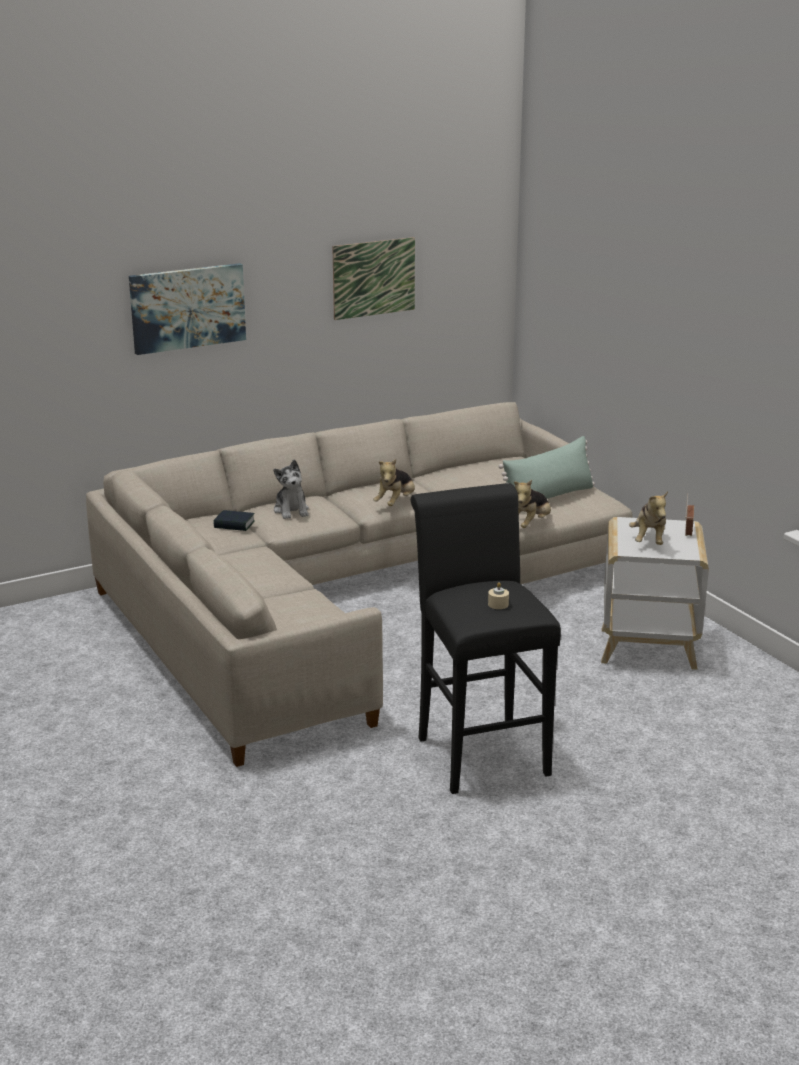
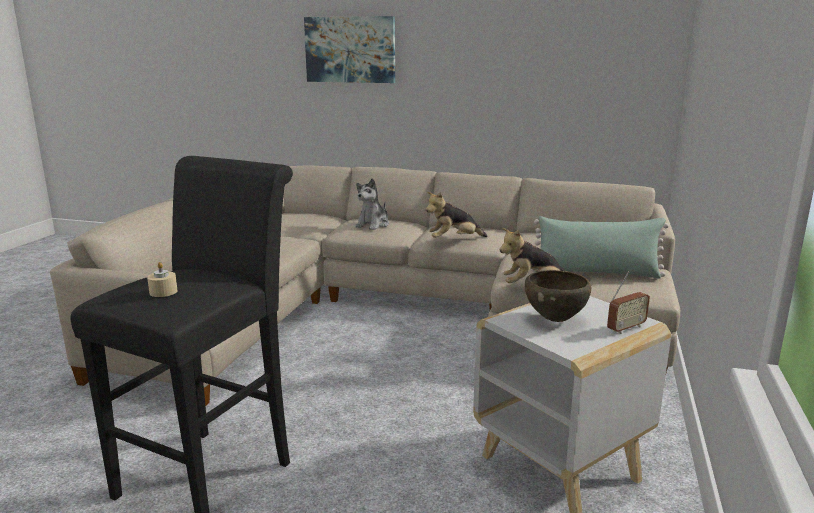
camera: 45 degrees right, 5 degrees down
(234, 525) = (320, 222): book -> none
(374, 278) = (520, 44): picture -> none
(649, 540) = (555, 319): plush toy -> brown bowl

